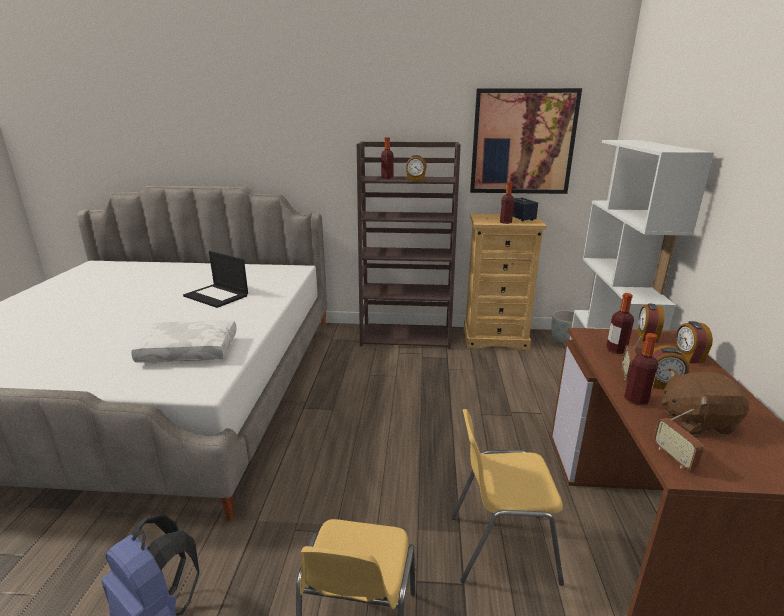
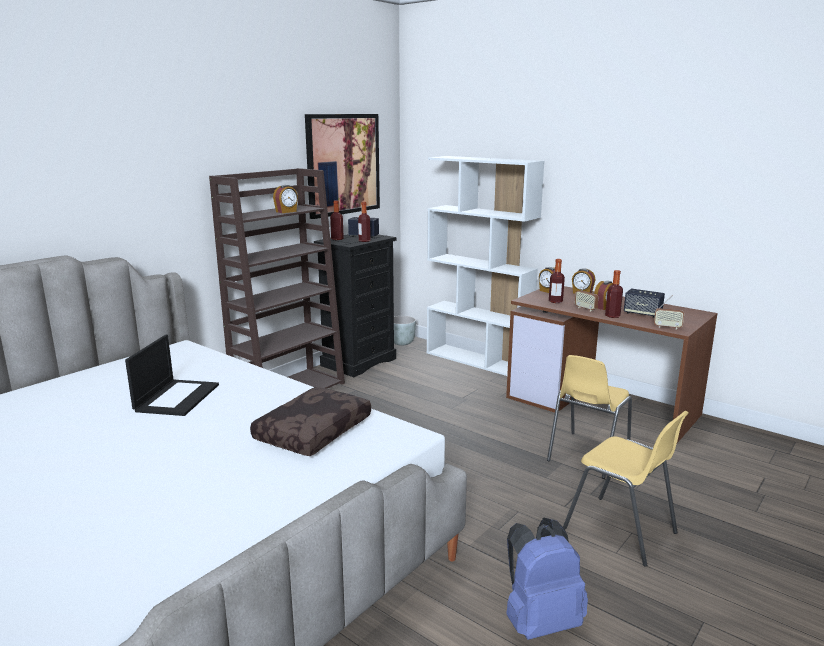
camera: 55 degrees left, 5 degrees down
(190, 350) = (312, 431): white pillow -> brown pillow
(217, 296) = (177, 397): laptop -> laptop turned 60 degrees counterclockwise
(387, 178) = (250, 214): bottle -> bottle (337, 239)
(495, 338) = (358, 362): beige dresser -> black dresser
(695, 421) = (642, 313): brown plush toy -> speaker

